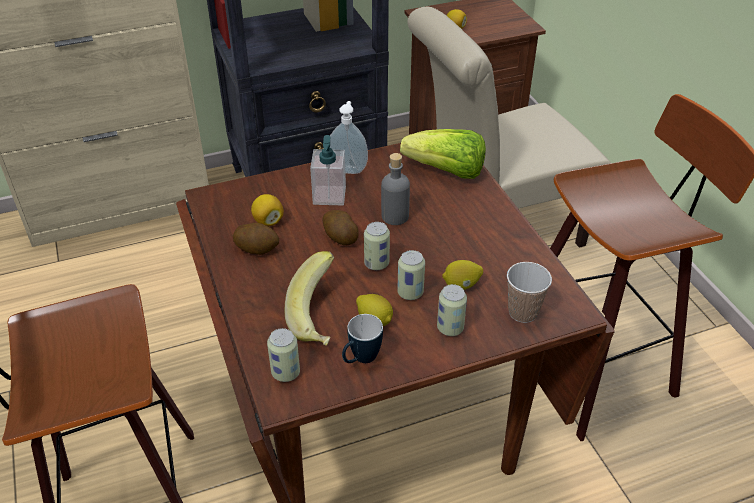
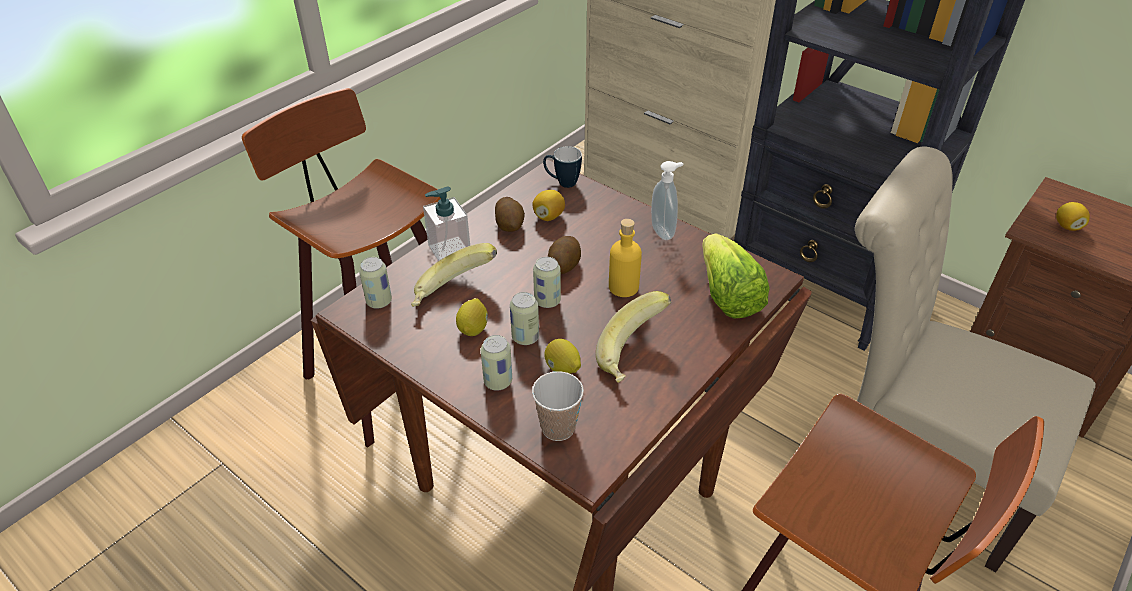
camera: 60 degrees right, 0 degrees up
(329, 195) = (614, 236): soap dispenser -> soap dispenser (449, 250)
(360, 360) = (420, 338): mug -> mug (562, 183)
(395, 216) = (623, 287): grey bottle -> yellow bottle
(475, 242) = (634, 356): none -> banana

